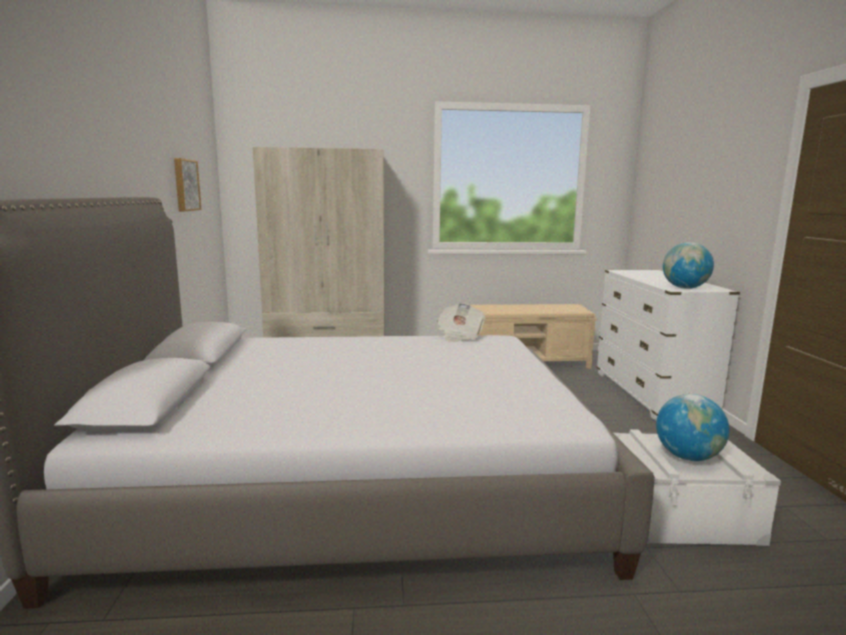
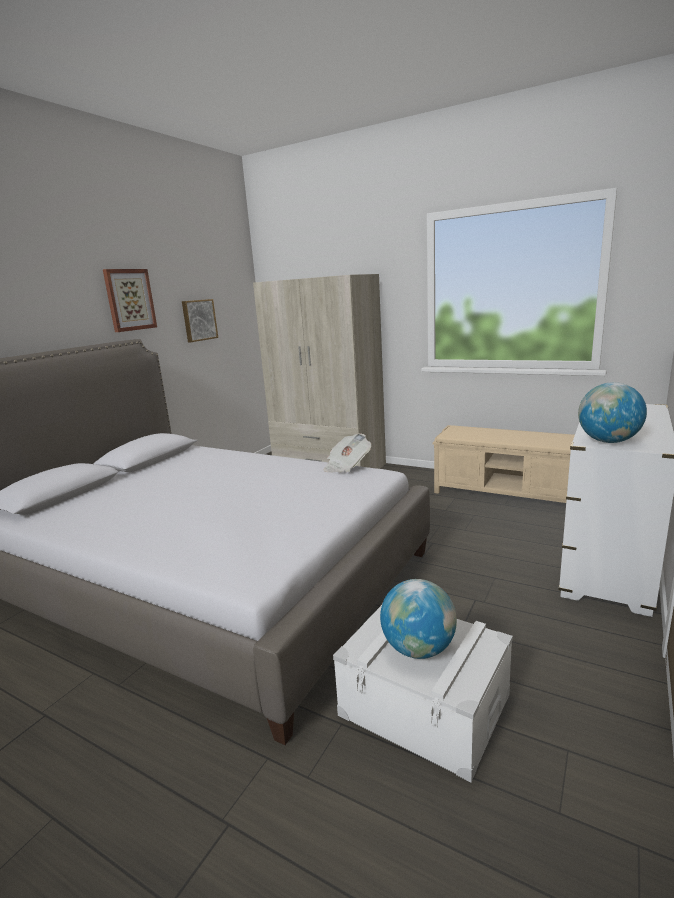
camera: 35 degrees right, 5 degrees up
(139, 145) = (129, 300): none -> picture

